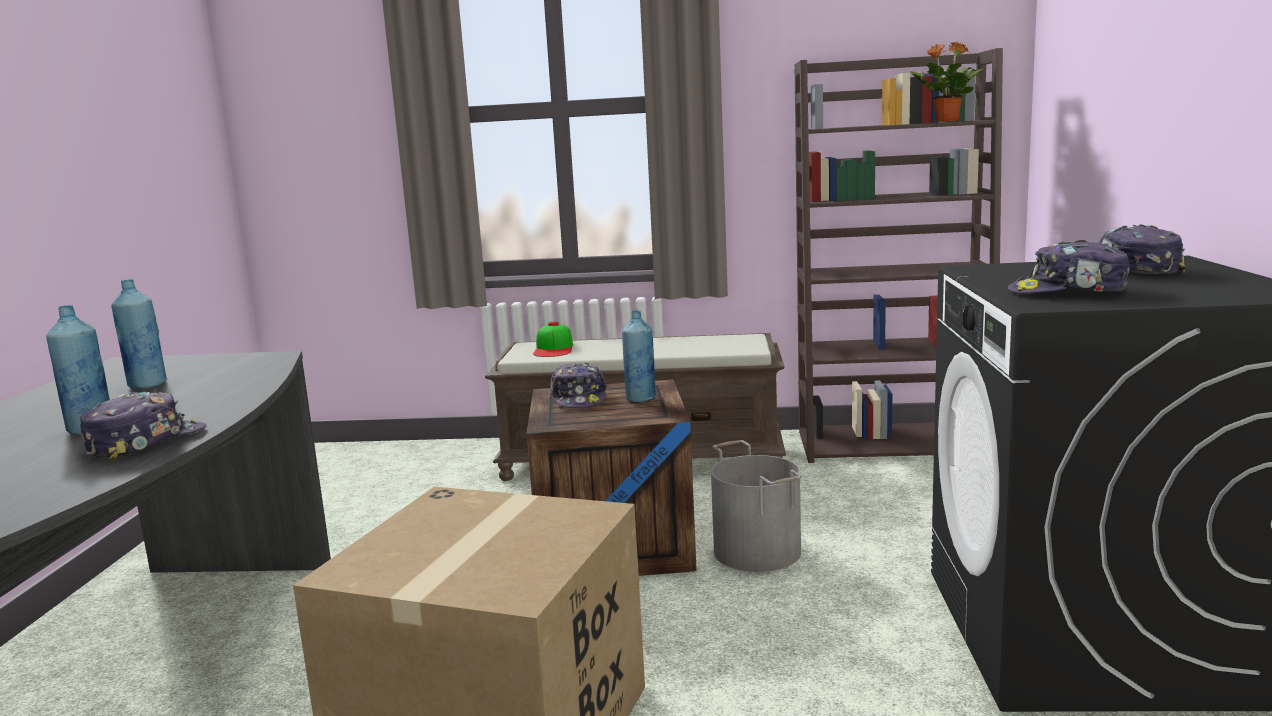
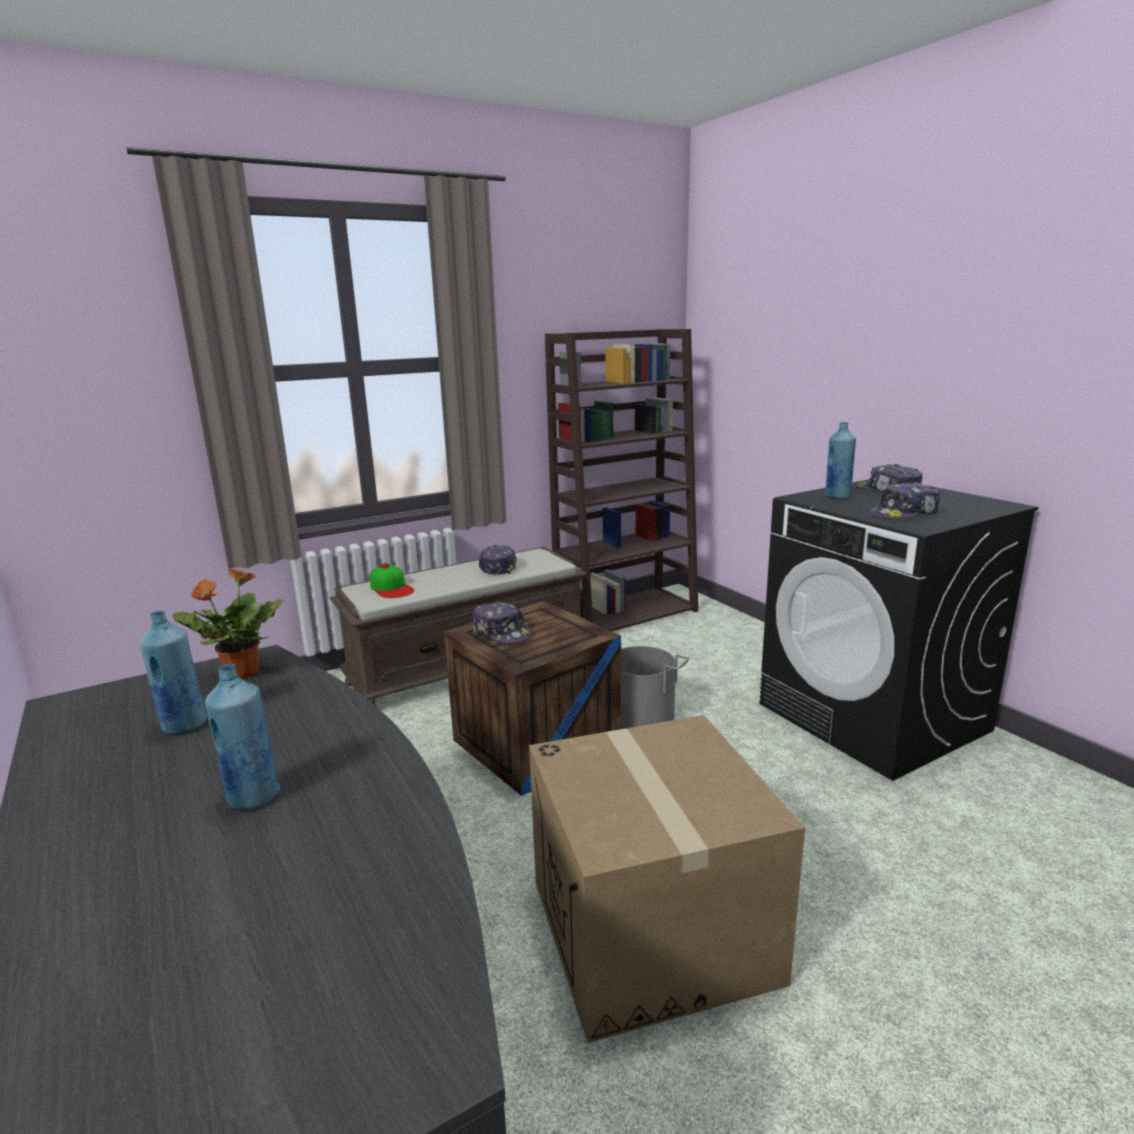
camera: 35 degrees left, 5 degrees up
(145, 442) = (366, 792): cap -> cap (498, 567)
(640, 399) = (551, 623): blue bottle -> blue bottle (837, 497)
(945, 121) = (656, 380): potted plant -> potted plant (241, 673)

